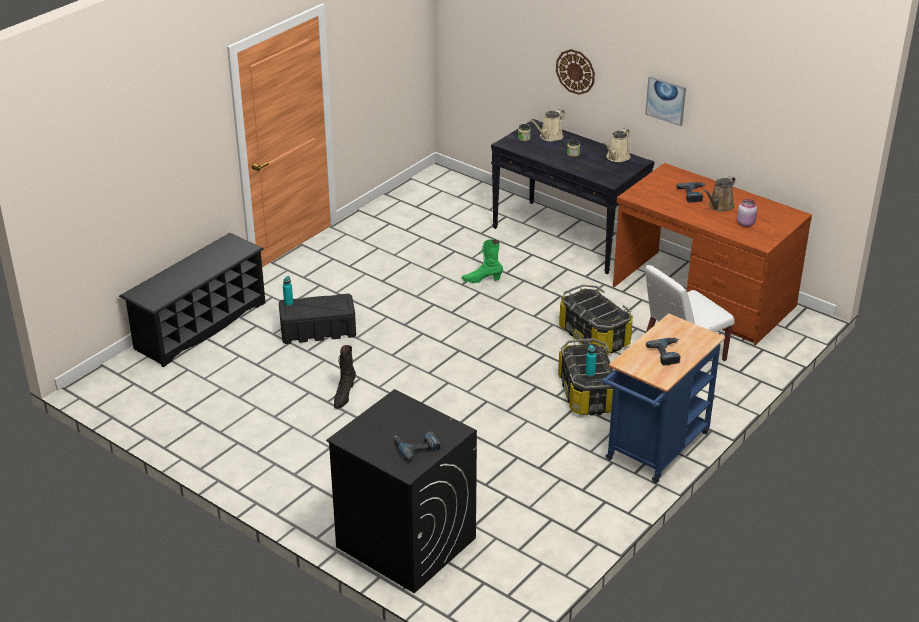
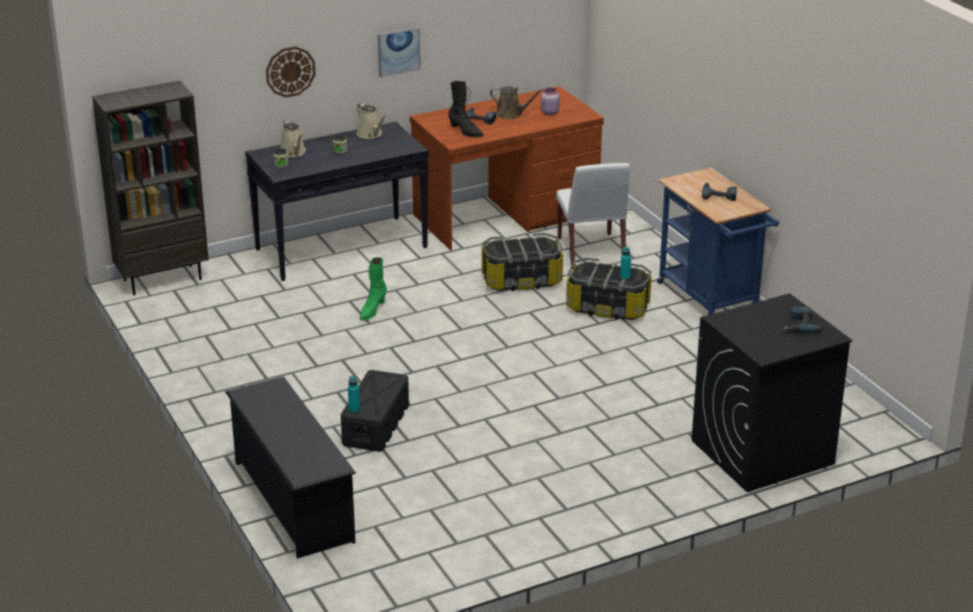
camera: 65 degrees left, 5 degrees down
(344, 396) = (508, 435): black boot -> black boot (465, 132)
(453, 181) = (163, 279): none -> brown bookcase
(719, 206) = (511, 114): brown watering can -> brown watering can turned 45 degrees counterclockwise

